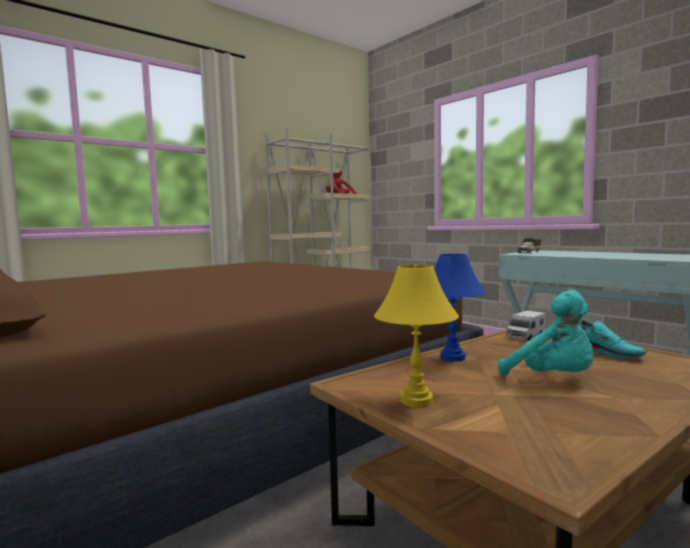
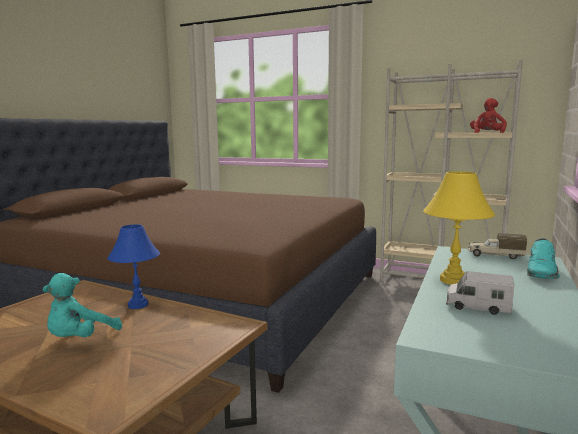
camera: 65 degrees right, 5 degrees up
(417, 401) = (46, 305): yellow table lamp -> yellow table lamp (453, 280)
(525, 336) = (216, 325): toy truck -> toy truck (477, 307)
(606, 352) = (161, 361): turquoise shoe -> turquoise shoe (542, 272)

